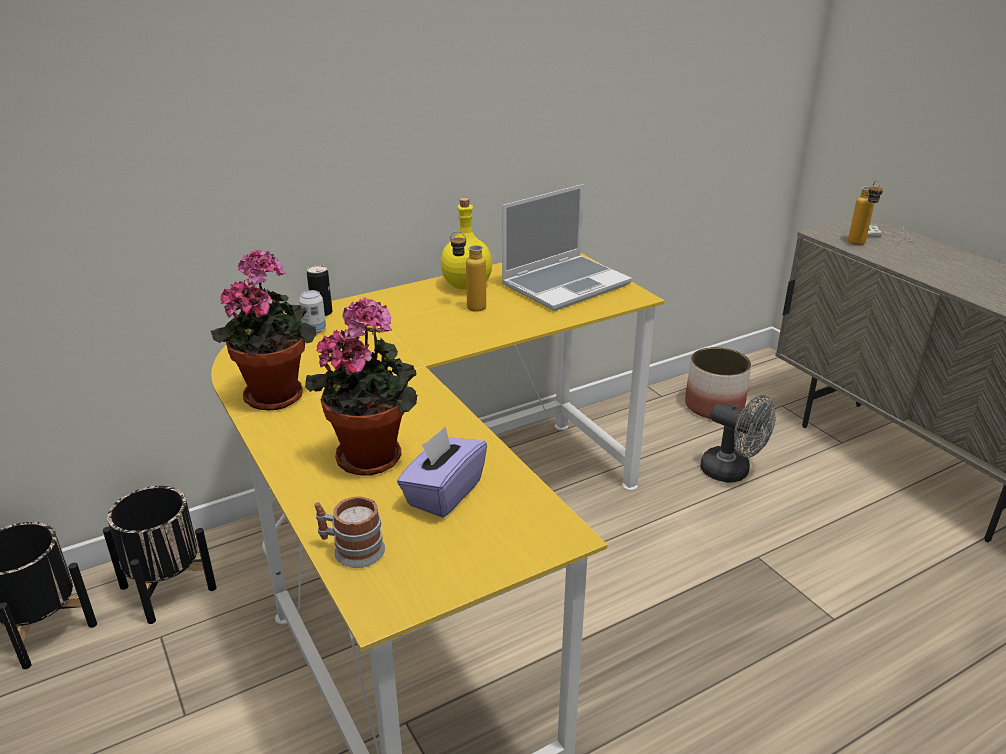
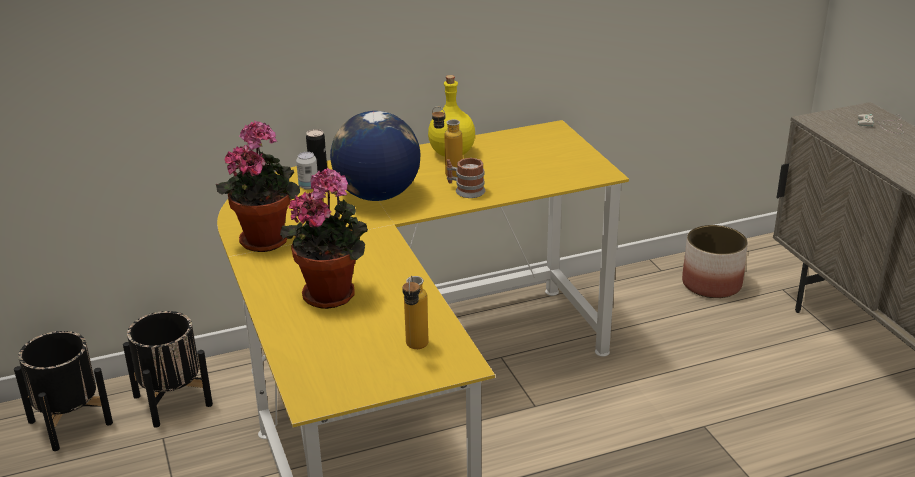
camera: 10 degrees right, 0 degrees up
(351, 550) = (300, 360): mug -> mug (465, 190)
(396, 335) = (377, 195): none -> globe
(443, 493) = (380, 327): purple tissue box -> none
(566, 284) = (543, 157): laptop -> none
(732, 472) = (707, 348): grey fan -> none
(859, 245) = (845, 134): bottle -> bottle (415, 349)

